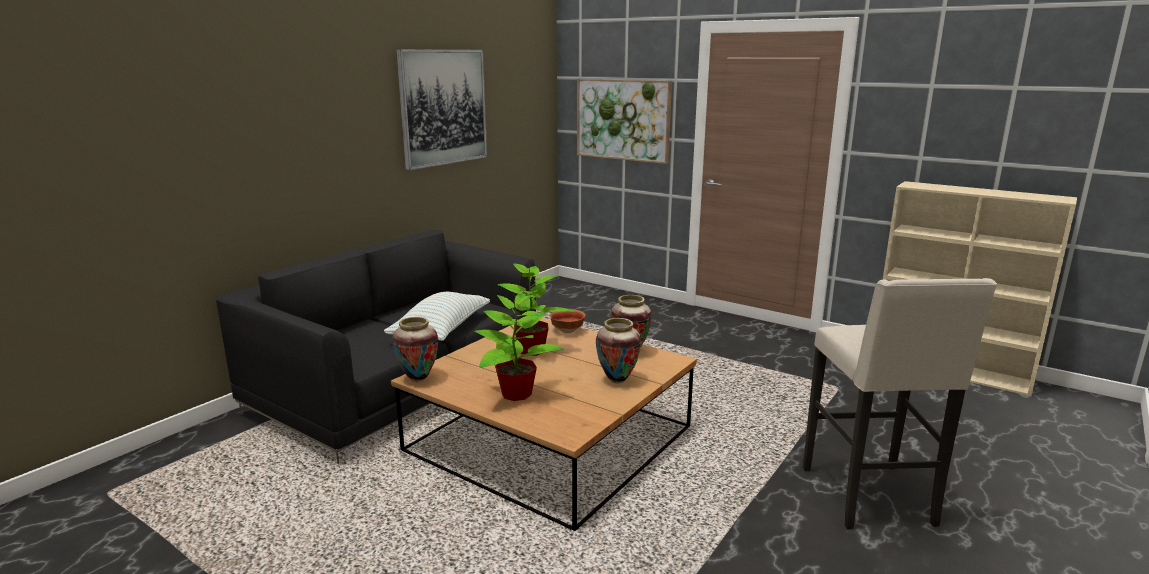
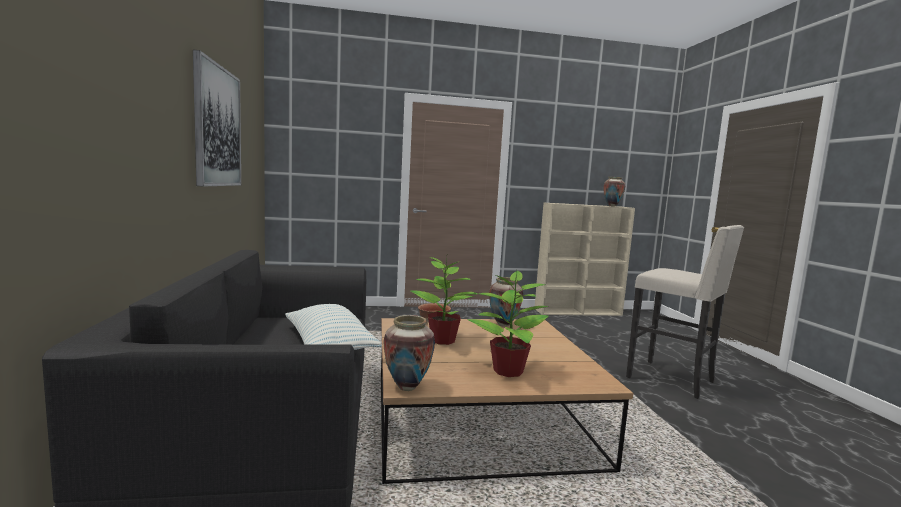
camera: 45 degrees left, 10 degrees down
(617, 380) = (540, 342): vase -> vase (612, 206)
(623, 120) = (336, 163): picture -> none

